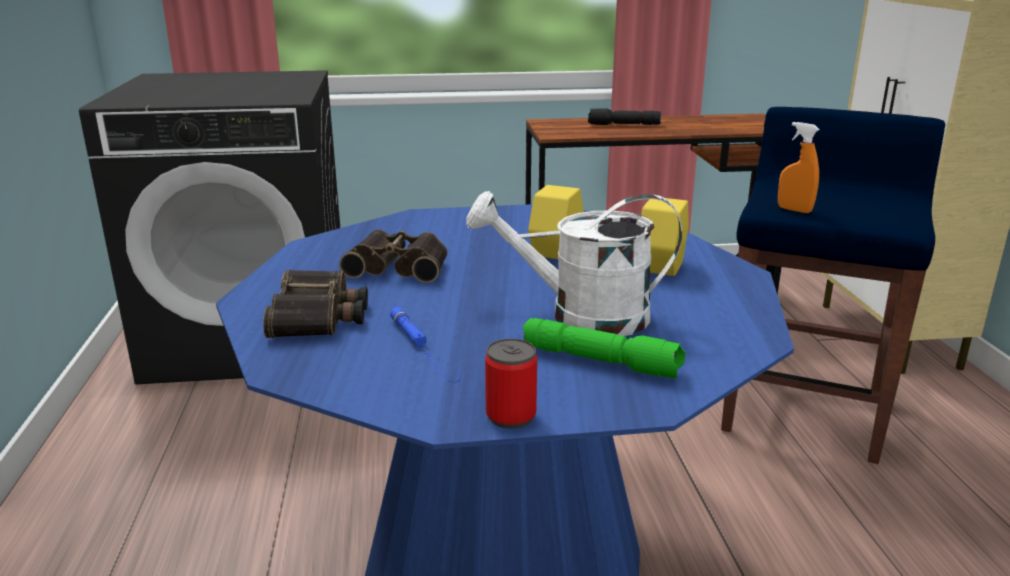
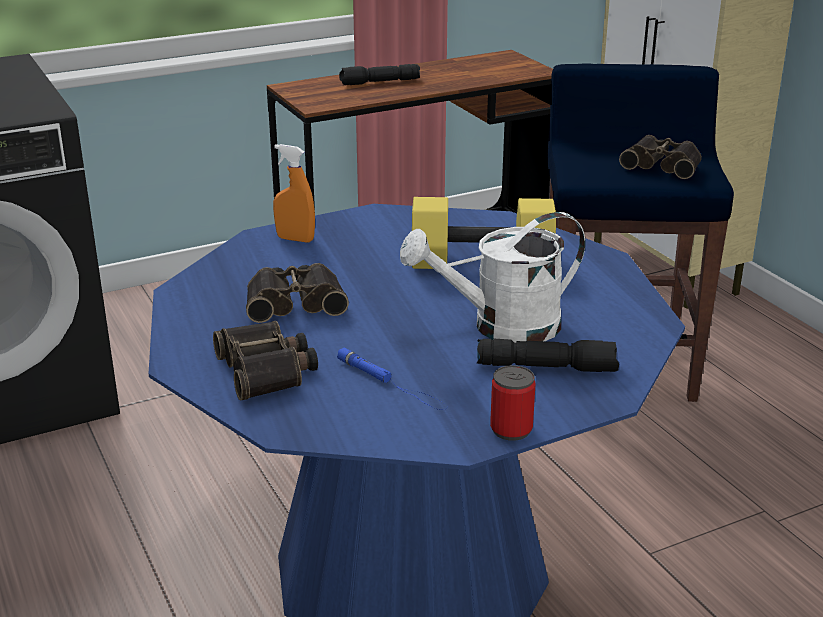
camera: 20 degrees left, 5 degrees up
(602, 361) = (547, 366): green flashlight -> black flashlight
(794, 210) = (604, 175): orange spray bottle -> orange spray bottle (295, 239)
(863, 208) = (663, 165): none -> binoculars

